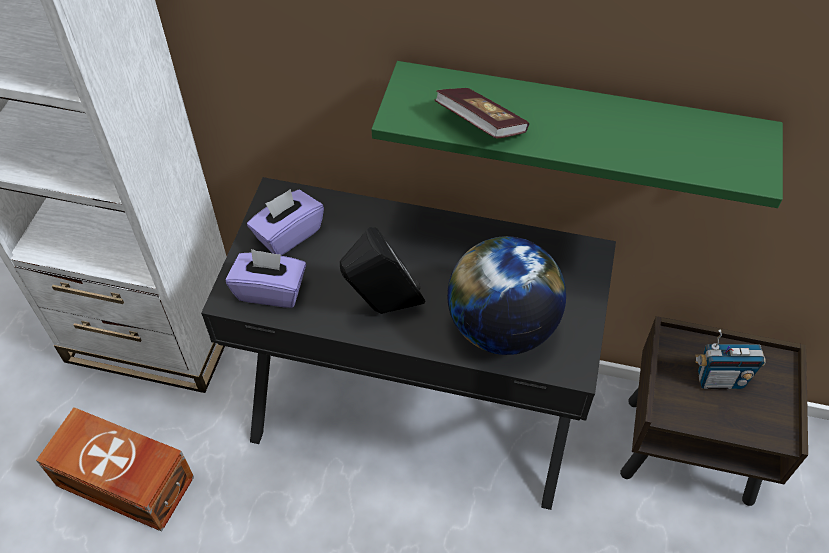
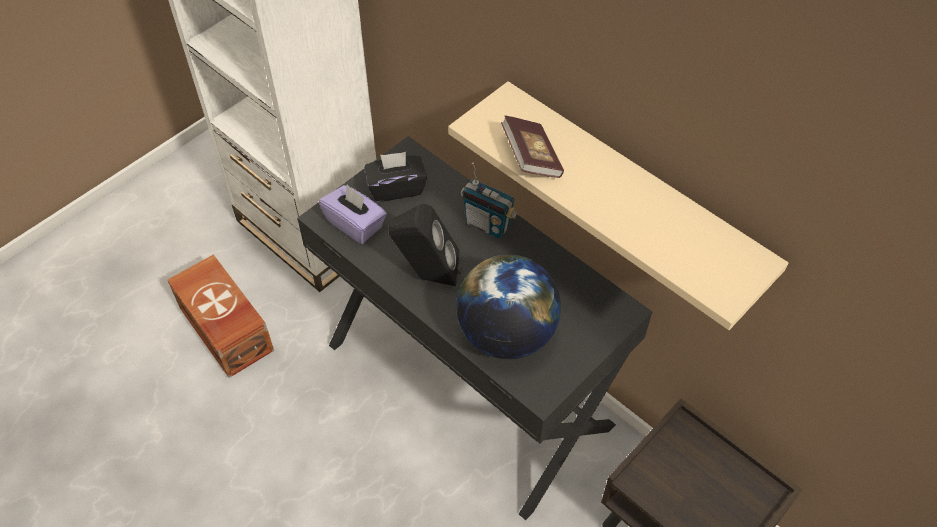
camera: 30 degrees right, 0 degrees up
(288, 234) = (396, 188): purple tissue box -> black tissue box
(577, 125) = (631, 193): green shelf -> beige shelf
(719, 379) = (701, 478): radio -> radio (488, 225)

